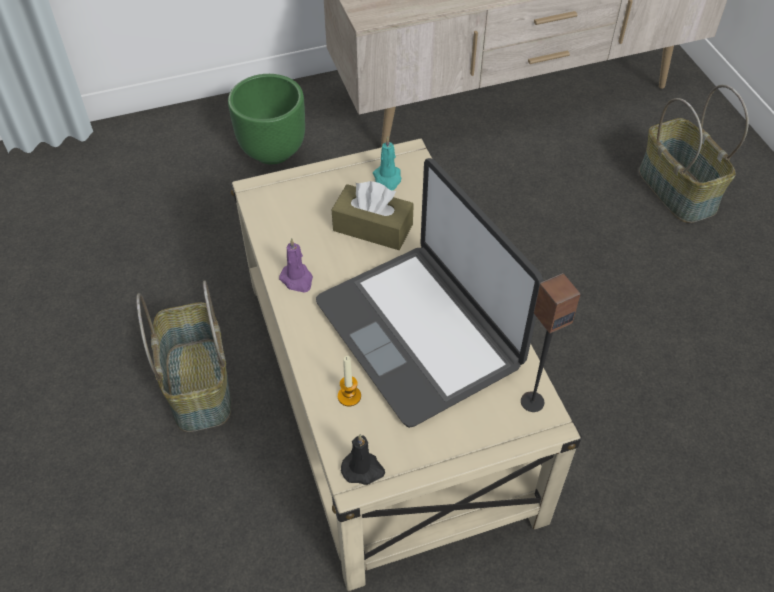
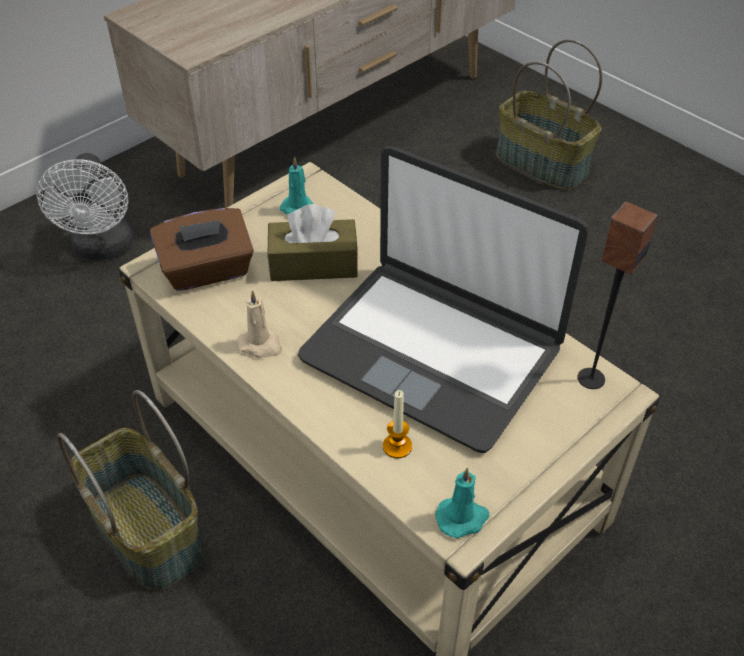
camera: 25 degrees left, 5 degrees down
(274, 151) = (103, 248): green planter -> white fan
(291, 206) = (207, 271): none -> brown tissue box
(297, 279) = (261, 345): purple candle -> beige candle
(363, 469) = (462, 518): black candle -> turquoise candle

